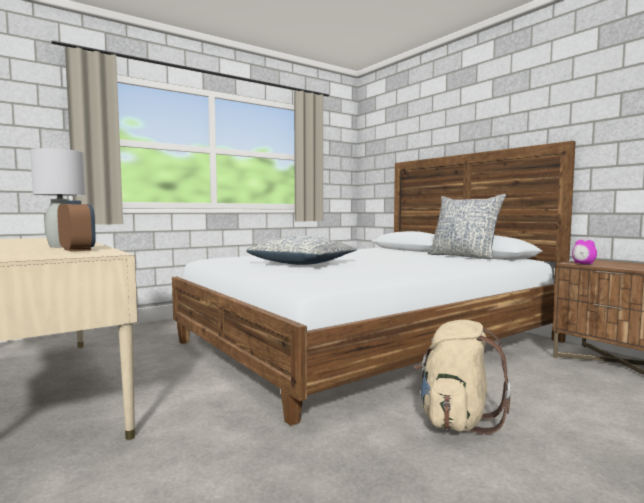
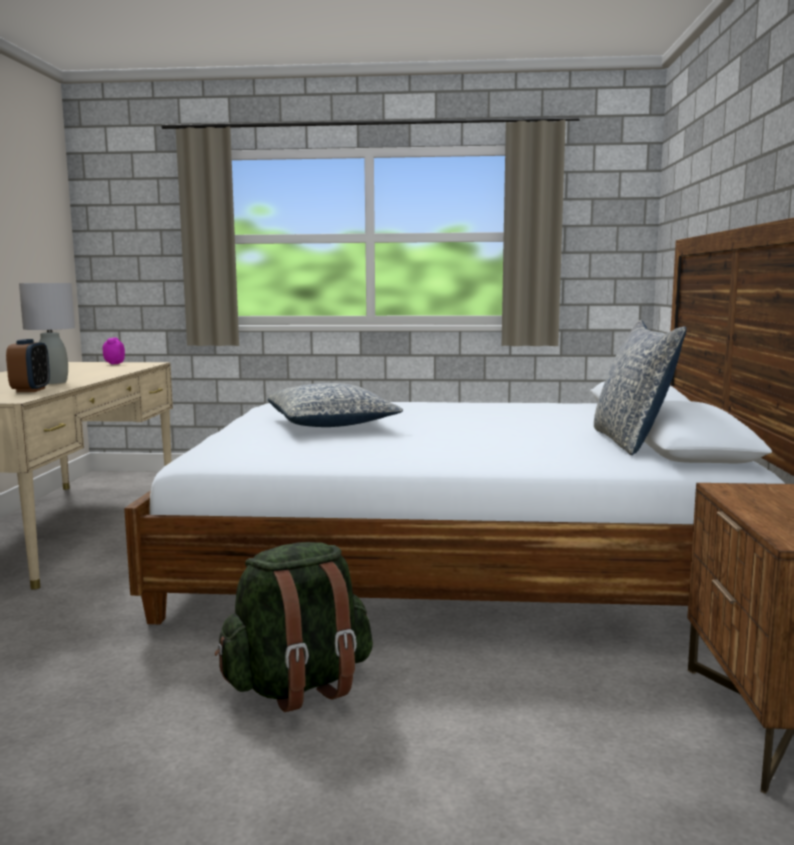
camera: 40 degrees right, 5 degrees up
(456, 420) = (298, 685): beige backpack -> green backpack
(583, 264) = (736, 494): alarm clock -> alarm clock (114, 364)

